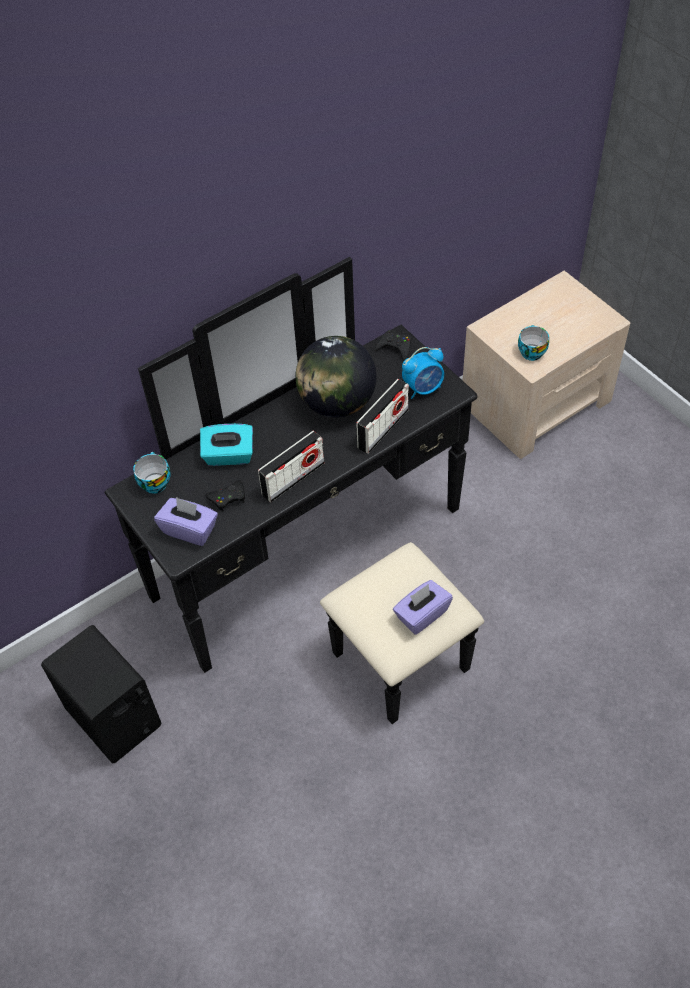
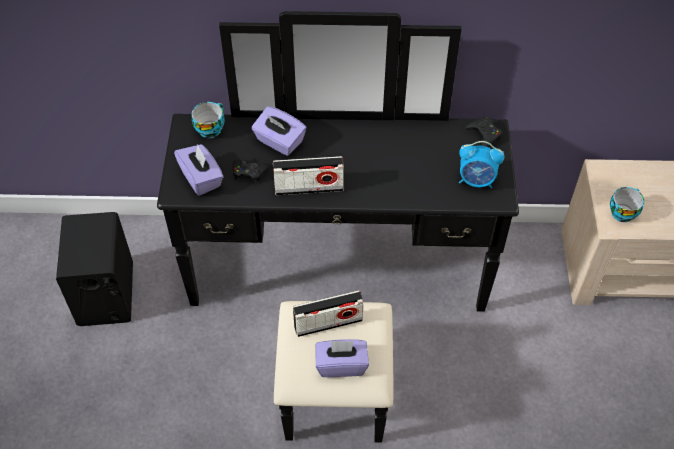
camera: 35 degrees right, 0 degrees up
(229, 456) = (279, 142): turquoise tissue box -> purple tissue box
(337, 403) = (396, 151): globe -> none
(383, 429) = (413, 192): radio -> radio (328, 323)

